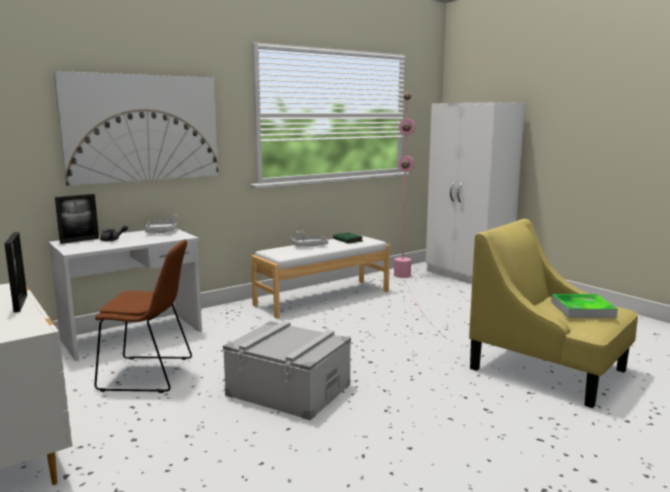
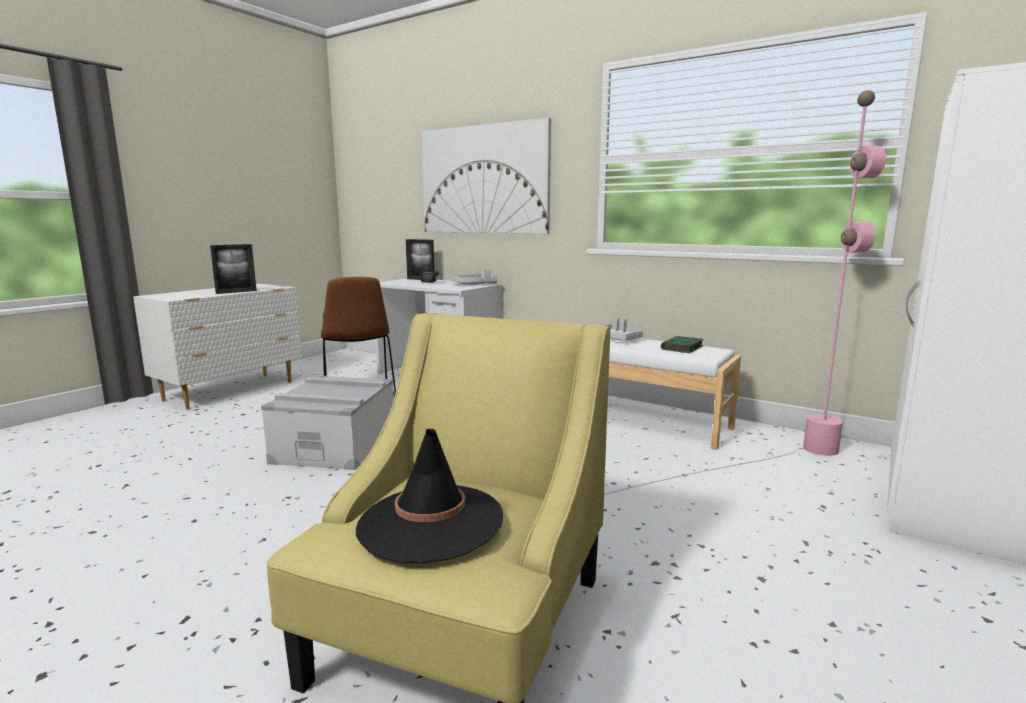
camera: 70 degrees right, 0 degrees up
(582, 309) = (430, 522): tray -> black hat

